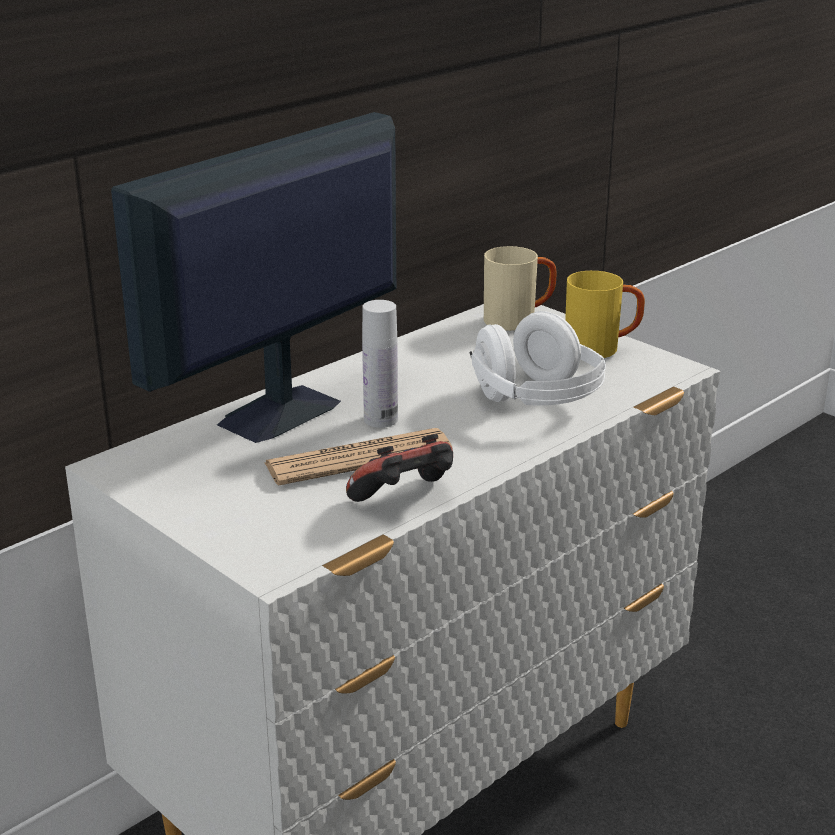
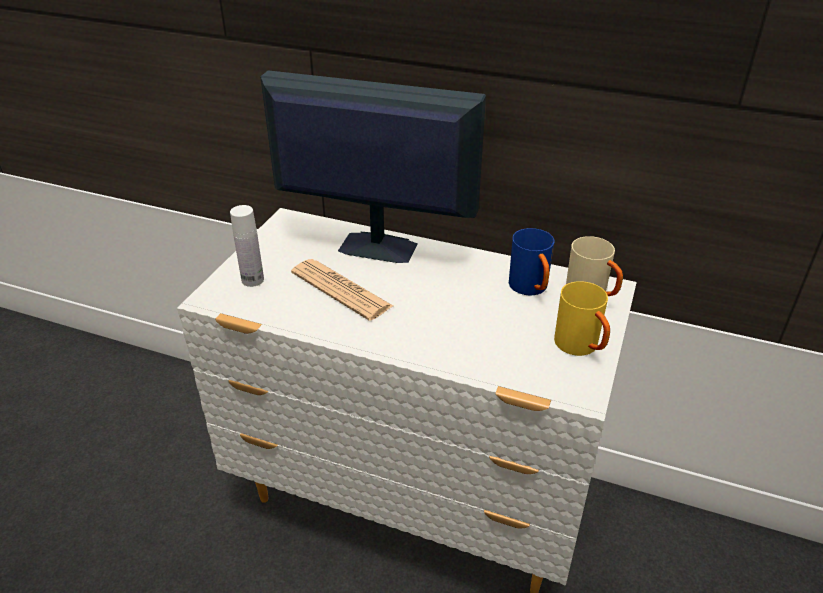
camera: 65 degrees right, 10 degrees up
(380, 419) = (395, 283): white bottle -> white bottle (252, 280)
(405, 499) = (303, 320): game controller -> none
(474, 345) = (531, 289): none -> blue mug
(537, 401) = (469, 338): white headphones -> none

